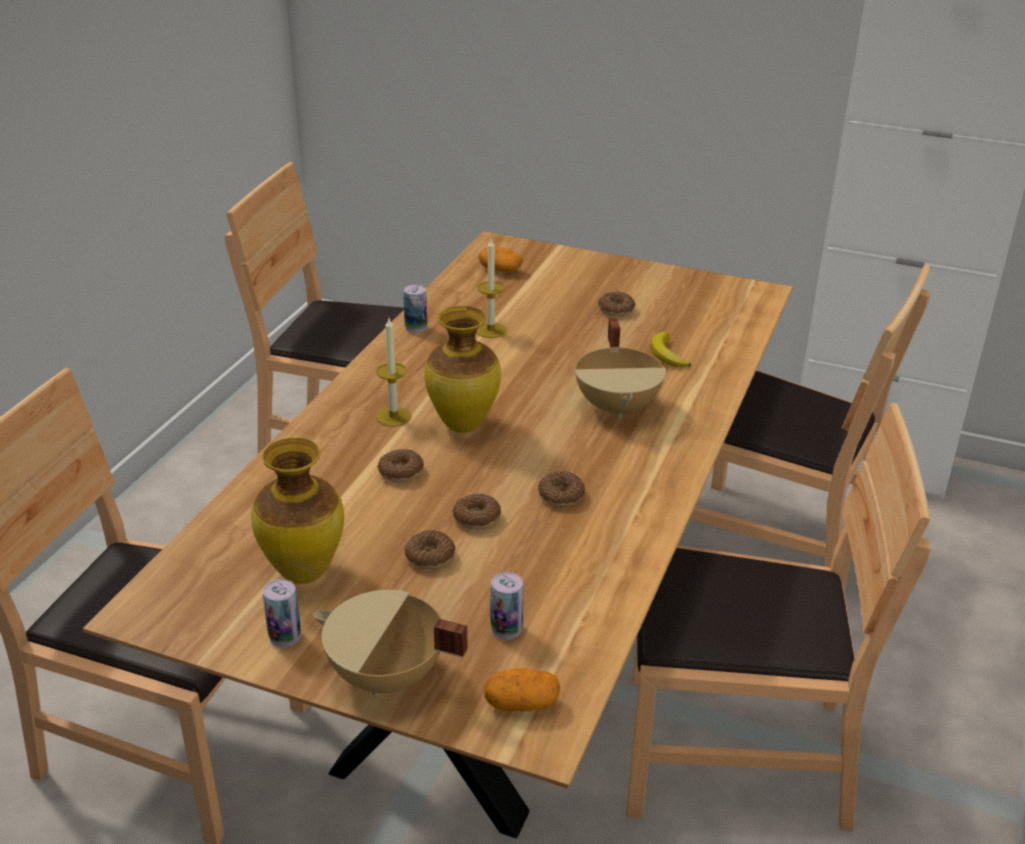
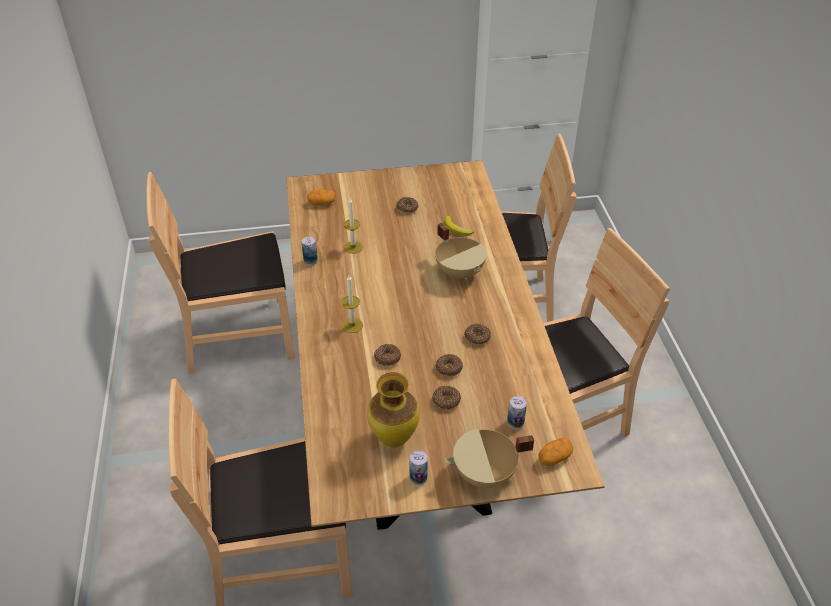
camera: 30 degrees left, 10 degrees up
(464, 426) = (394, 316): vase -> none

